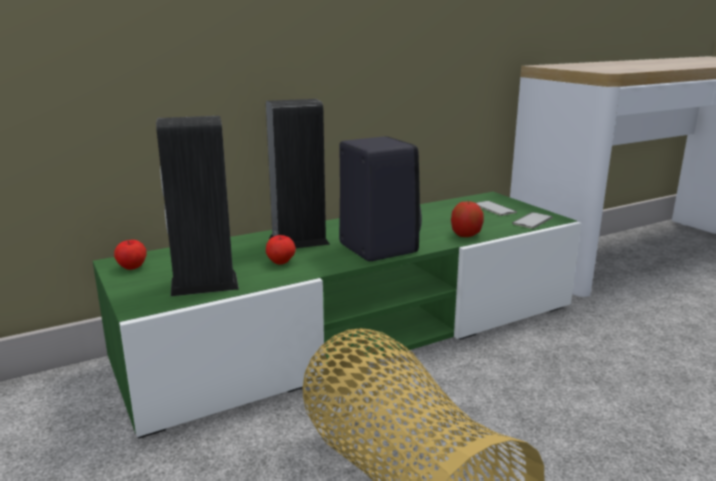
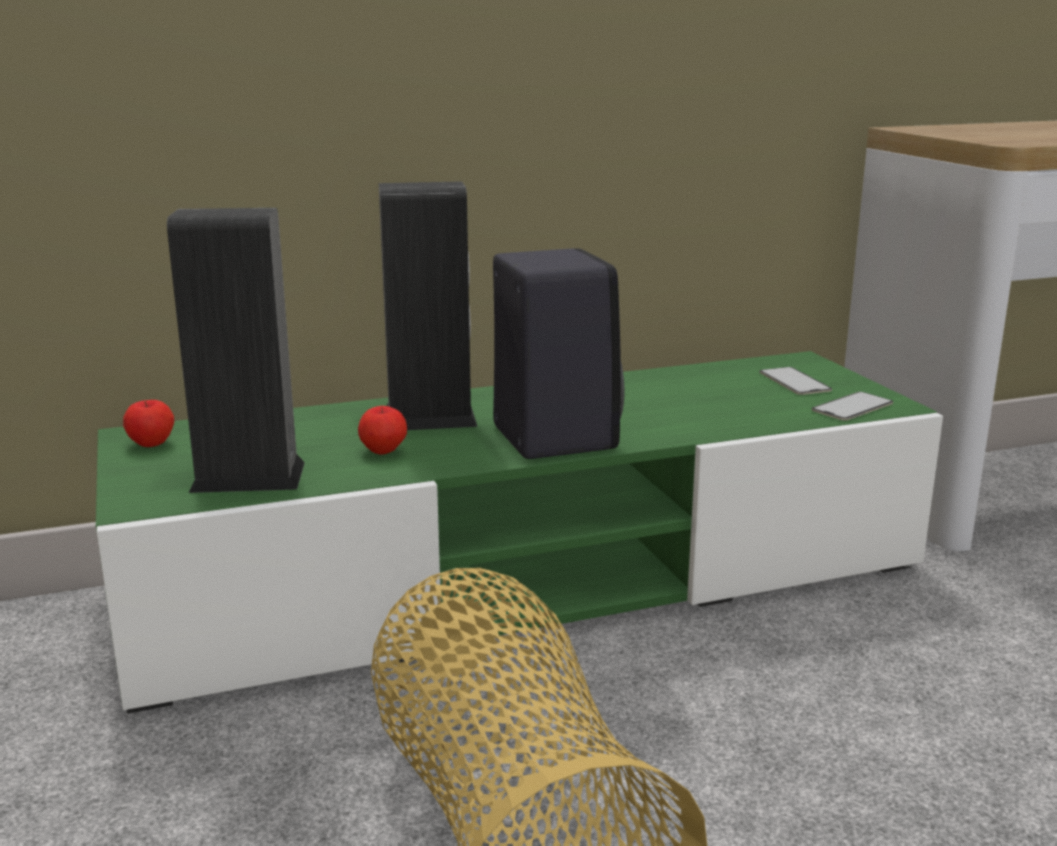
camera: 10 degrees right, 0 degrees up
(465, 235) = (717, 425): apple -> none

